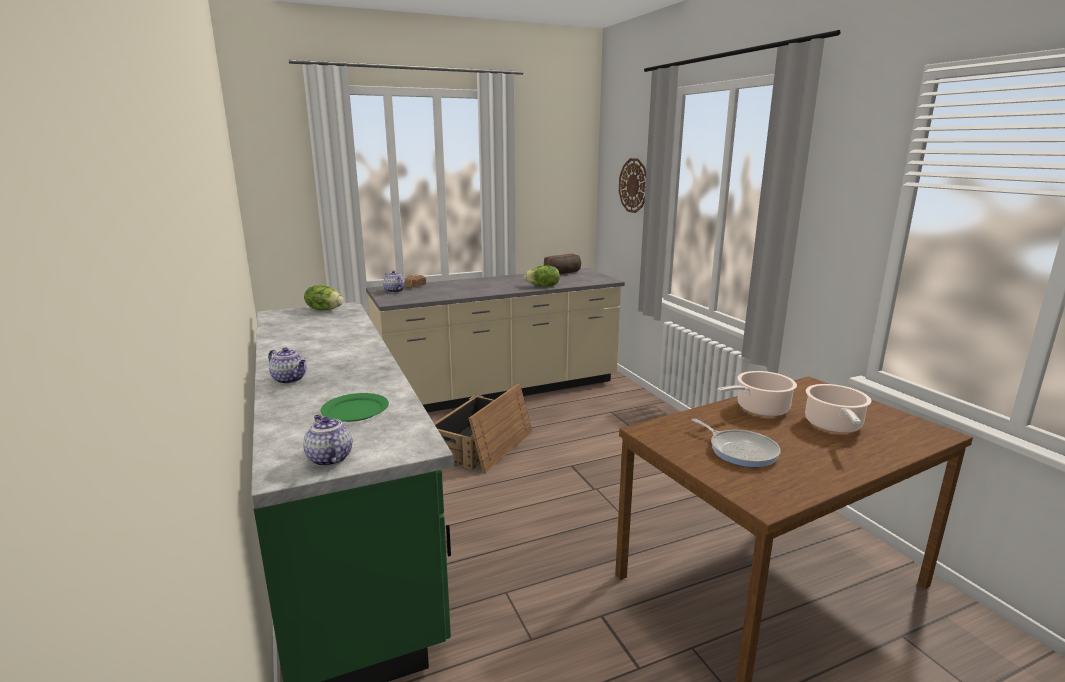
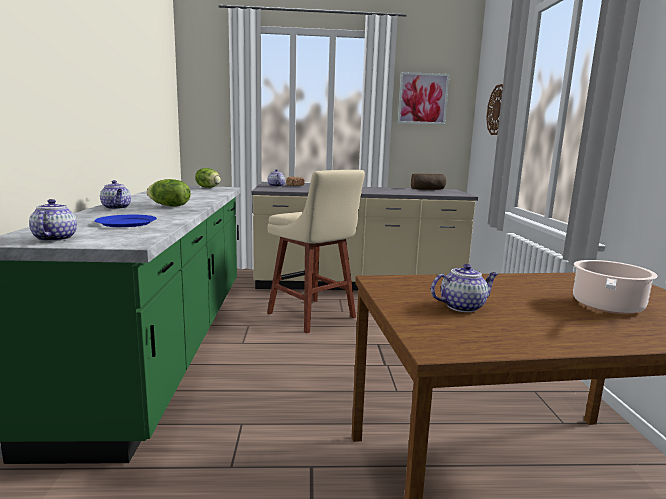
camera: 20 degrees right, 5 degrees down
(355, 410) = (126, 223): green plate -> blue plate
(481, 444) = (312, 316): crate -> beige stool
(543, 167) = (422, 98): none -> picture
(543, 286) = (398, 193): lettuce -> lettuce (169, 206)
(740, 450) = (463, 306): frying pan -> teapot
(759, 409) = (526, 284): cooking pot -> none

